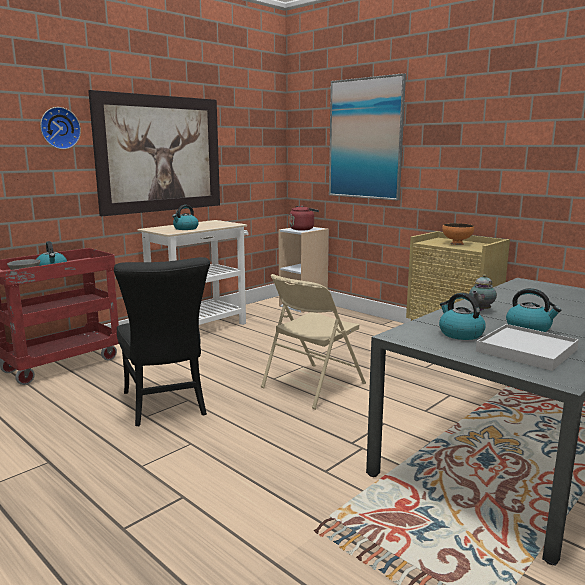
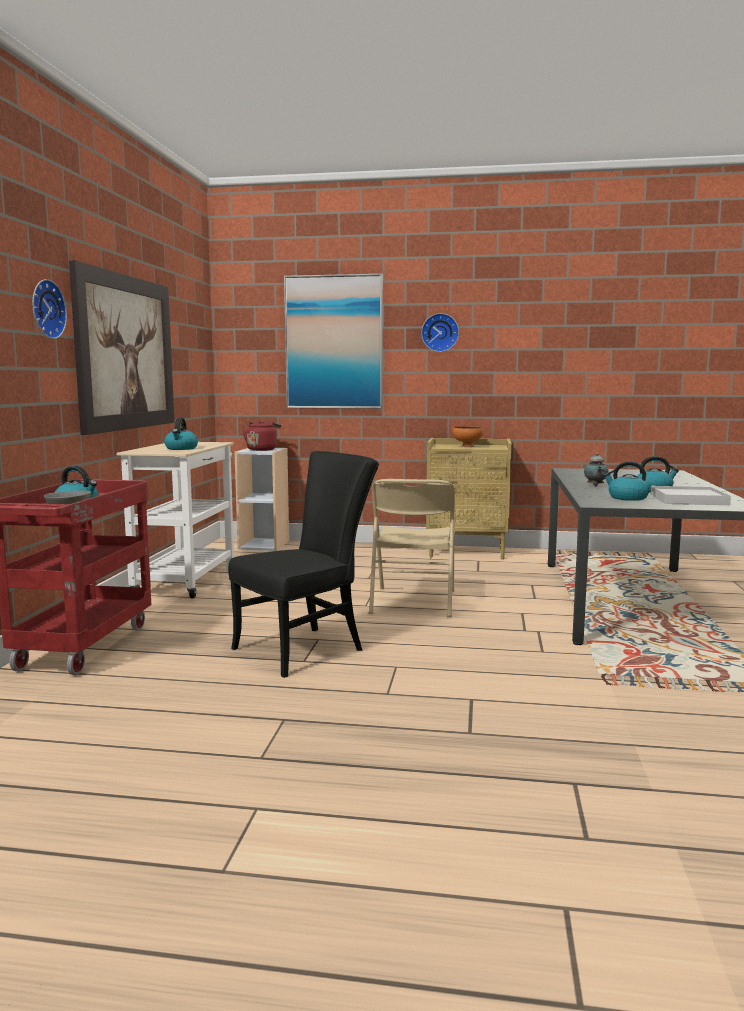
camera: 35 degrees left, 5 degrees down
(167, 405) = (306, 648): black chair -> black chair turned 75 degrees counterclockwise
(452, 129) = (440, 332): none -> wall clock

